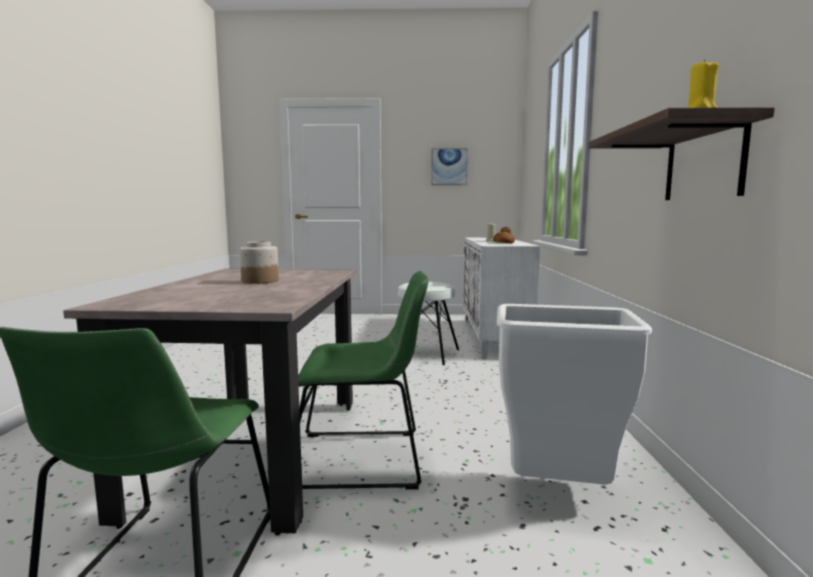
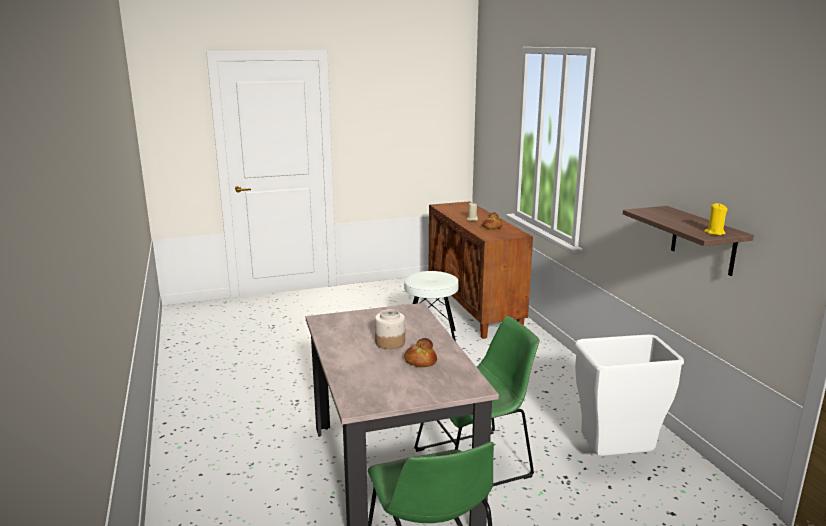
camera: 20 degrees left, 10 degrees up
(259, 290) = (420, 361): none -> bread
(449, 167) = (403, 125): picture -> none
(494, 338) = (474, 309): white cabinet -> brown cabinet

